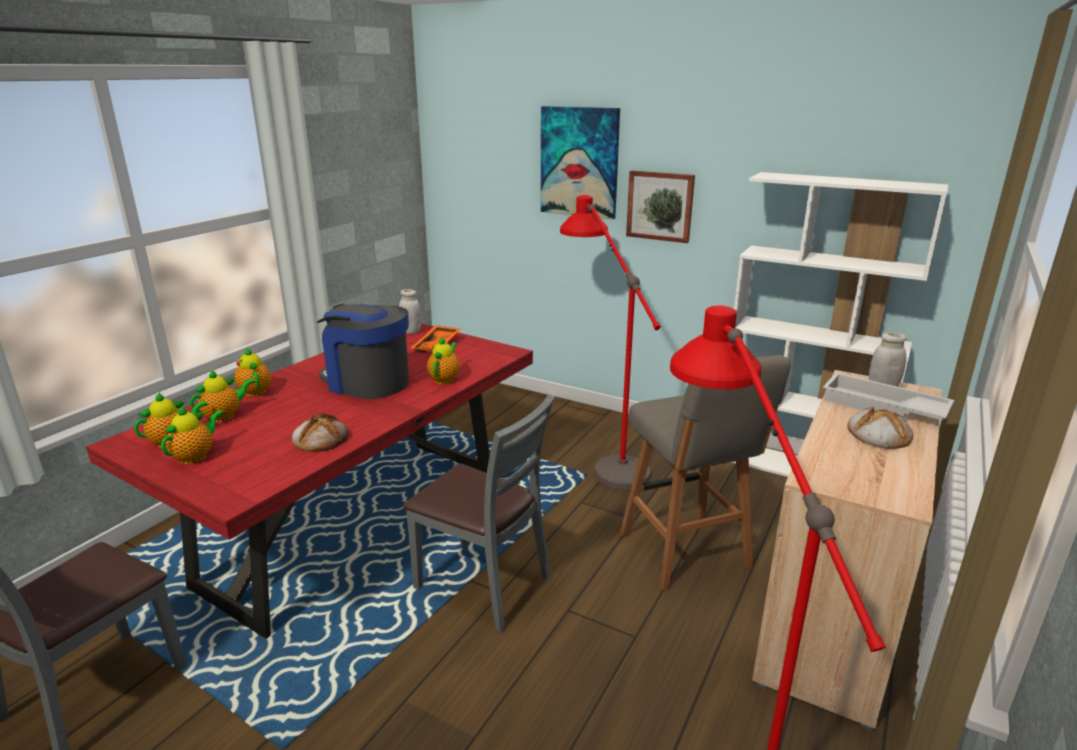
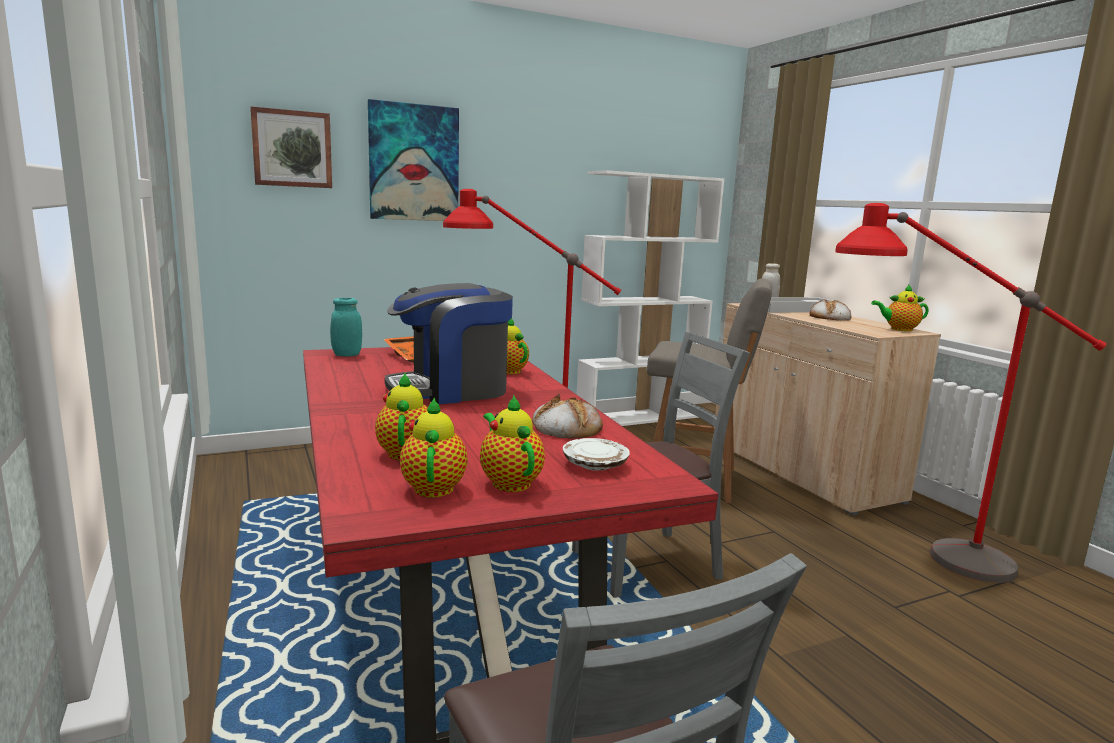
camera: 55 degrees left, 10 degrees down
(248, 469) = (595, 464): none -> white plate
(254, 391) = (354, 428): teapot -> teapot (899, 329)
(411, 331) = (347, 355): white jar -> turquoise jar
(660, 206) = (501, 205): picture -> picture (292, 149)

